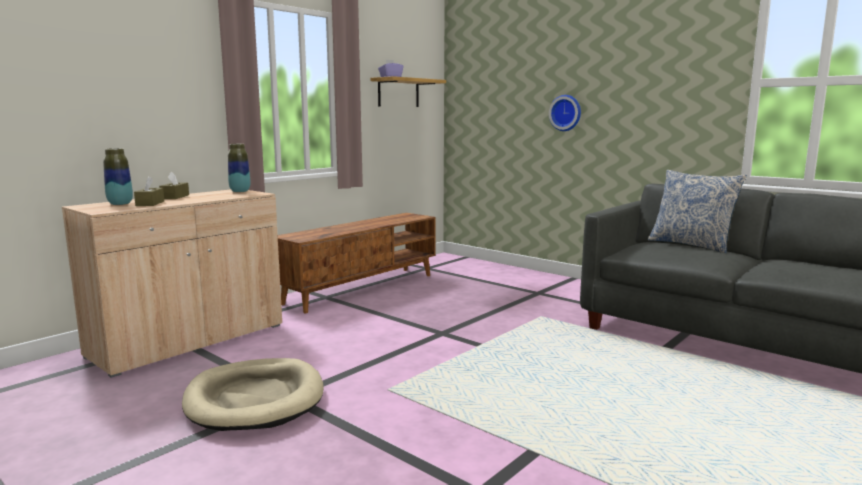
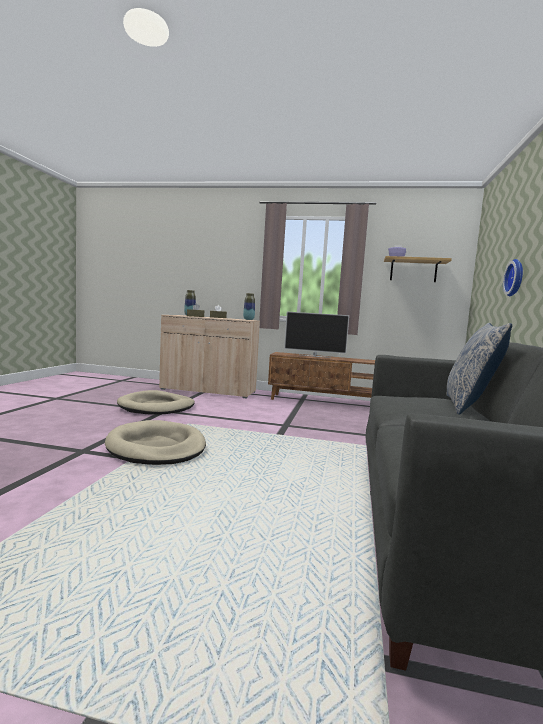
camera: 60 degrees right, 5 degrees down
(336, 229) = (314, 356): none -> television
(493, 429) = (156, 447): none -> beige dog bed

